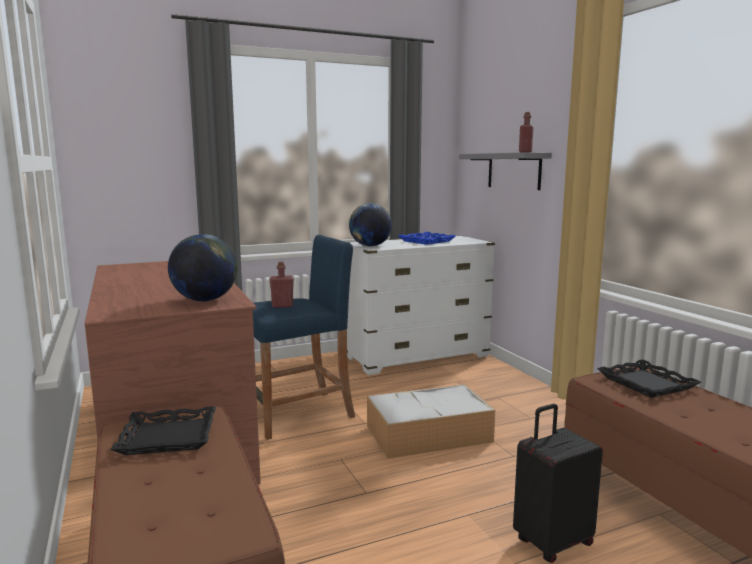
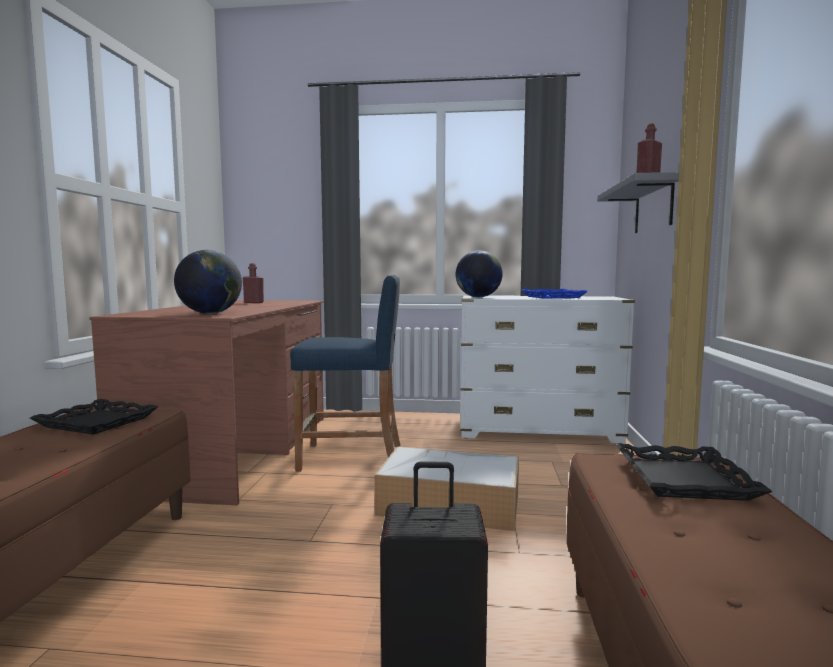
camera: 30 degrees right, 5 degrees down
(282, 306) = (332, 340): red bottle -> red bottle (253, 302)

